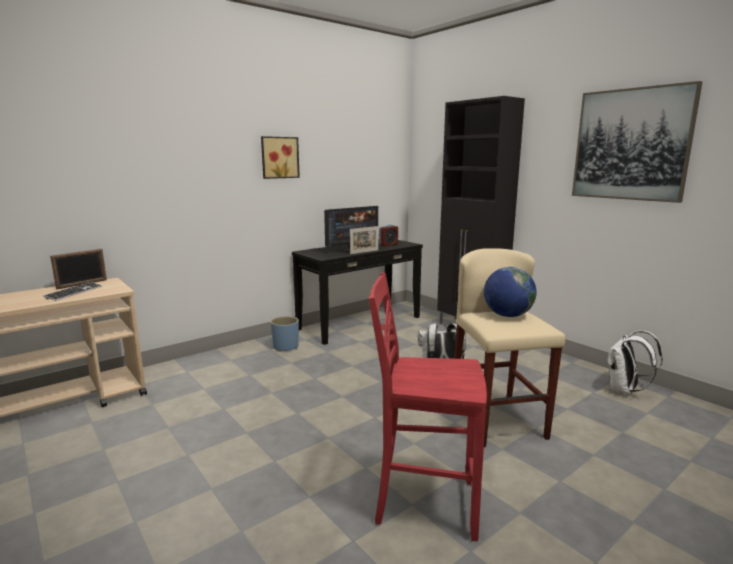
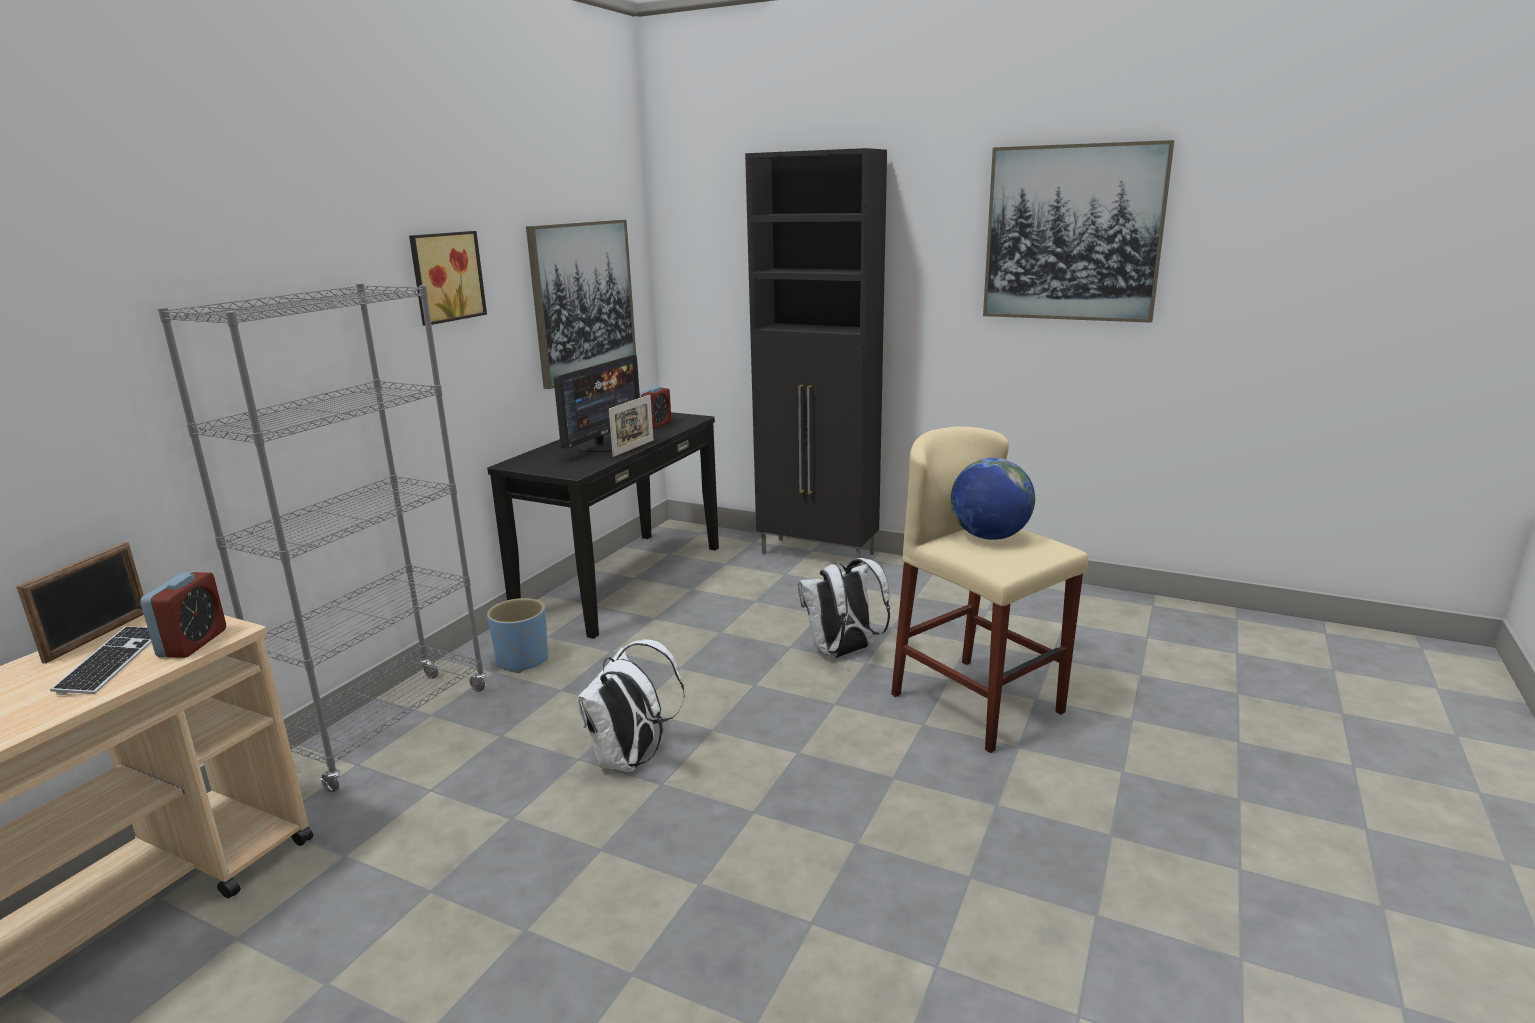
camera: 25 degrees left, 5 degrees up
(104, 291) = (193, 643): none -> alarm clock
(210, 361) = (387, 728): none -> grey bookcase
(361, 178) = (583, 300): none -> picture
(423, 502) = (982, 867): red chair -> none
(624, 390) = (1098, 610): white backpack -> white backpack (630, 760)

